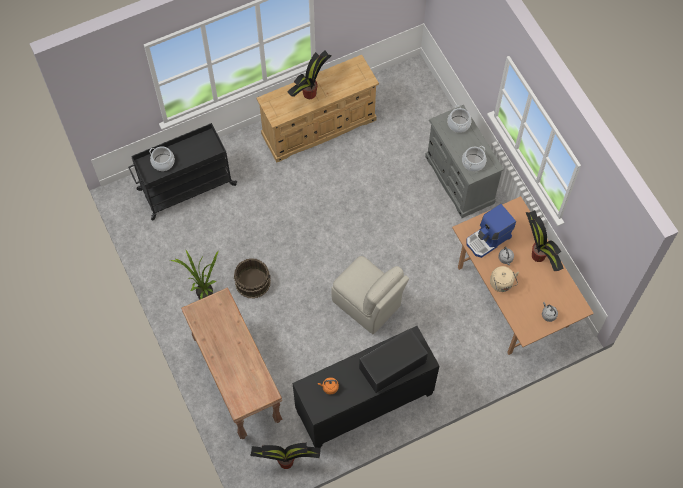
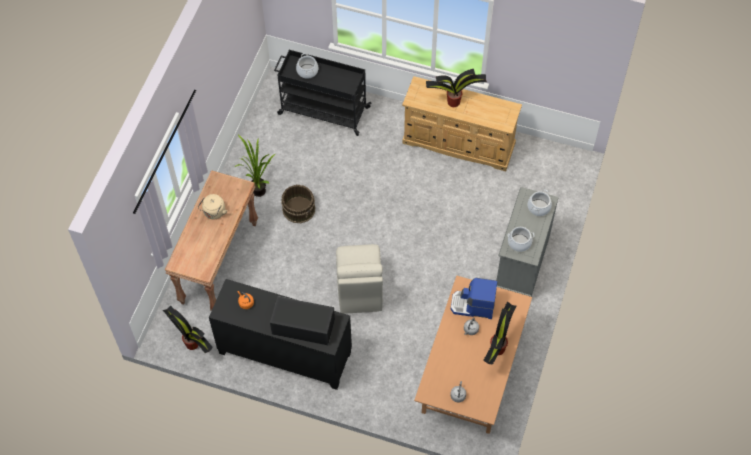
camera: 45 degrees right, 5 degrees down
(502, 284) = (447, 345): beige kettle -> beige kettle (214, 213)

